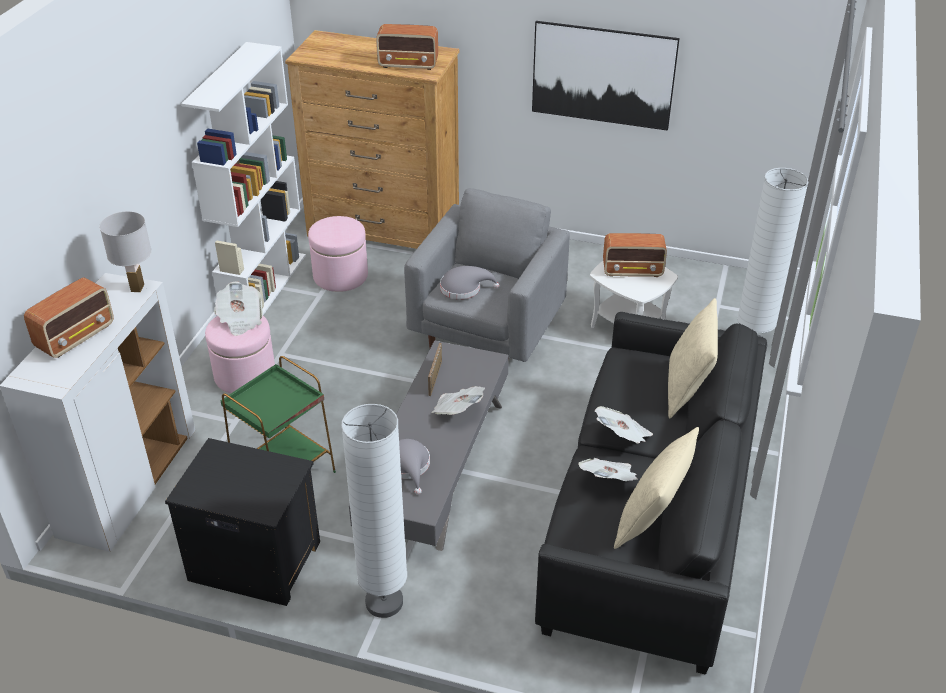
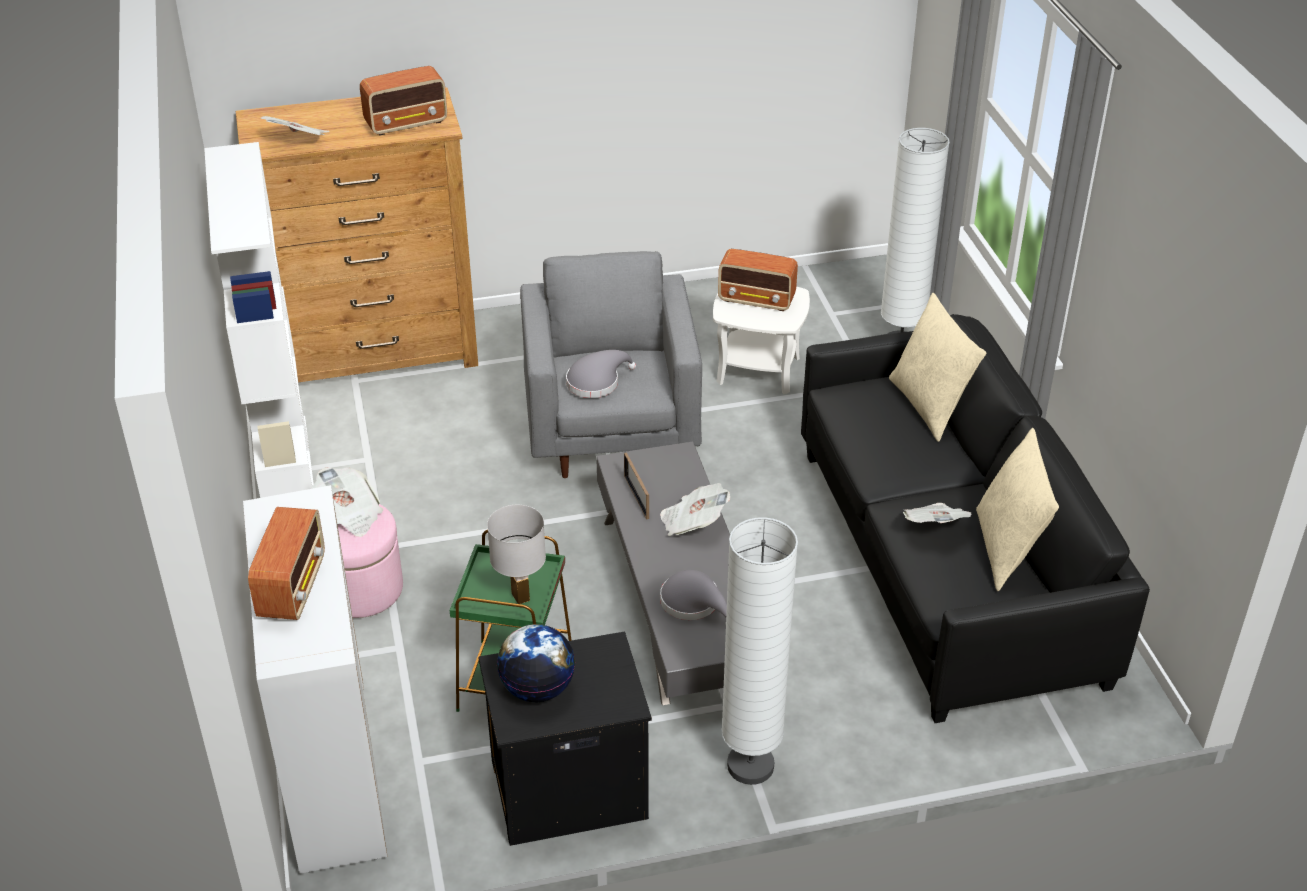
camera: 30 degrees left, 0 degrees up
(137, 287) = (306, 503): white table lamp -> white table lamp (520, 597)
(222, 475) = (538, 689): none -> globe
(340, 276) = (373, 427): pink ottoman -> none
(603, 75) = (636, 76): picture -> none
(622, 436) = (909, 478): newspaper -> newspaper (299, 141)
(633, 271) = (757, 300): radio -> radio turned 45 degrees clockwise

